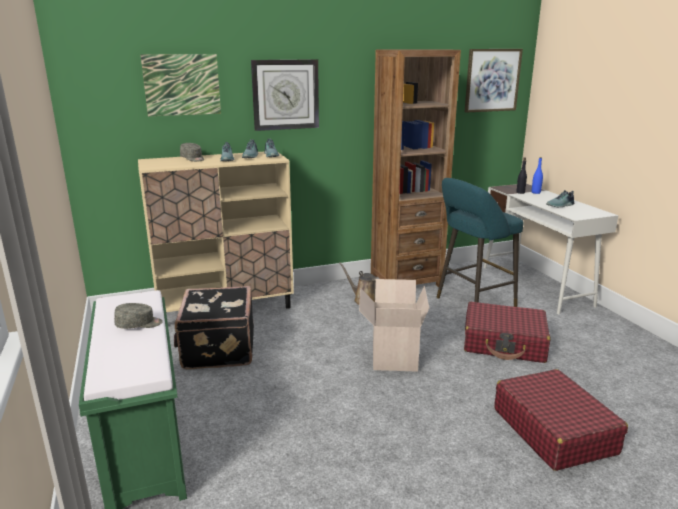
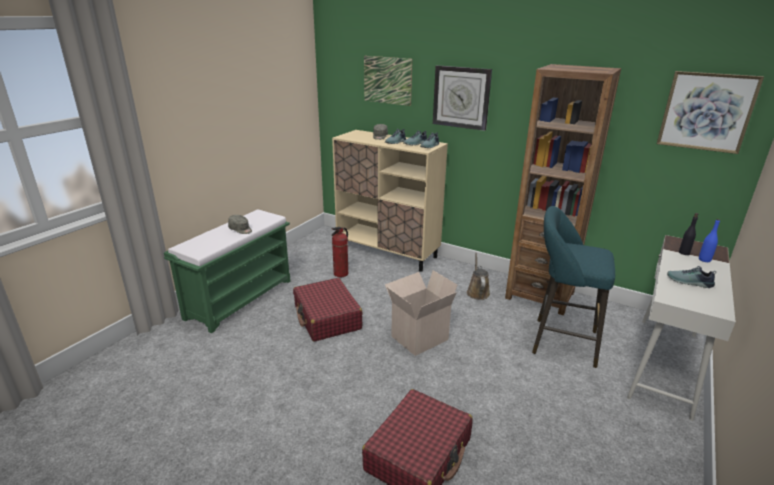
camera: 50 degrees right, 5 degrees up
(217, 349) = (341, 274): black suitcase -> fire extinguisher
(504, 343) = (517, 383): red suitcase -> red suitcase (327, 318)

